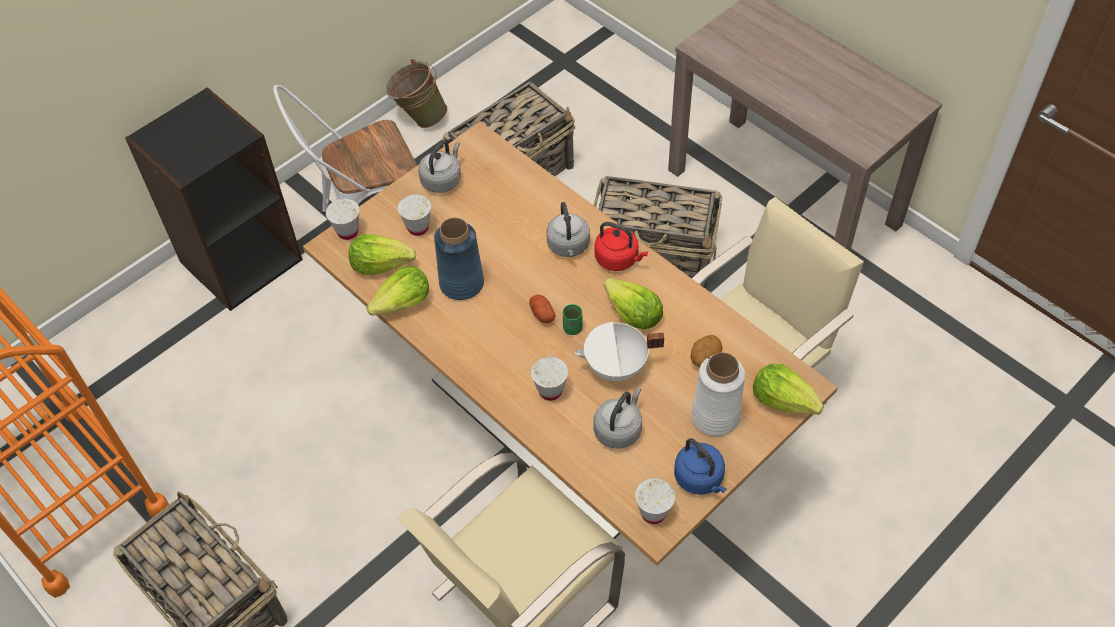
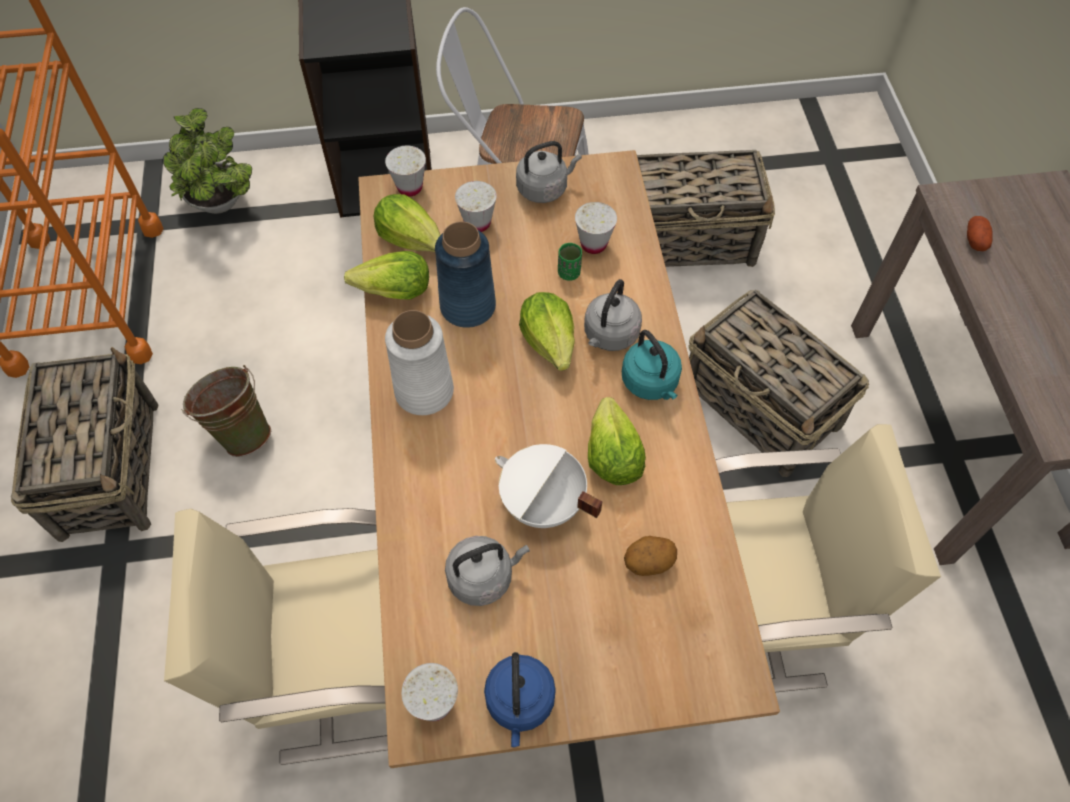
camera: 35 degrees right, 5 degrees up
(117, 360) = (220, 205): none -> potted plant
(419, 118) = (645, 136): green bucket -> green bucket (240, 431)
(542, 314) = (518, 391): potato -> potato (975, 240)
(550, 391) = (452, 481): white cup -> white cup (593, 244)
(572, 328) = (535, 428): green cup -> green cup (569, 273)
(618, 259) = (651, 383): red kettle -> turquoise kettle
(715, 417) = (601, 640): white vase -> white vase (424, 392)
(784, 400) = (699, 680): lettuce -> lettuce (550, 342)

